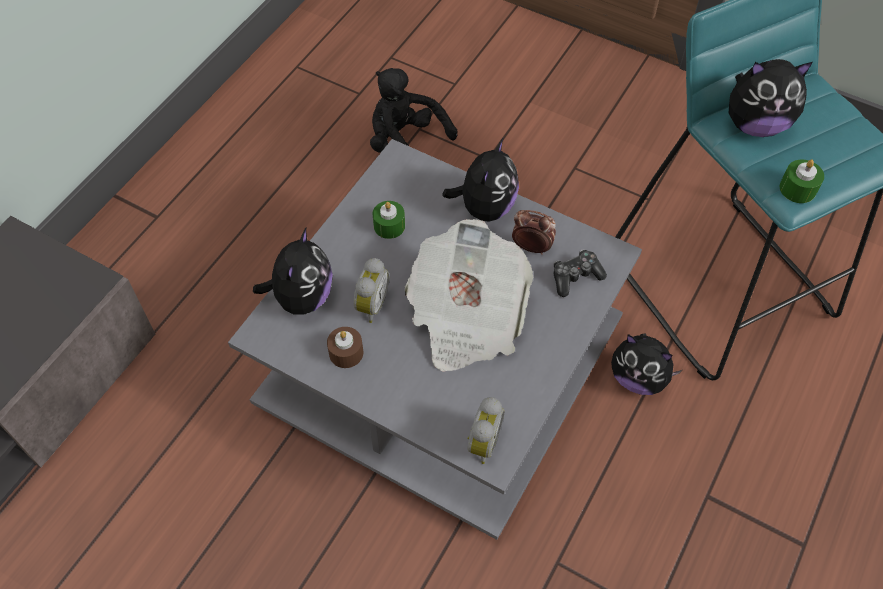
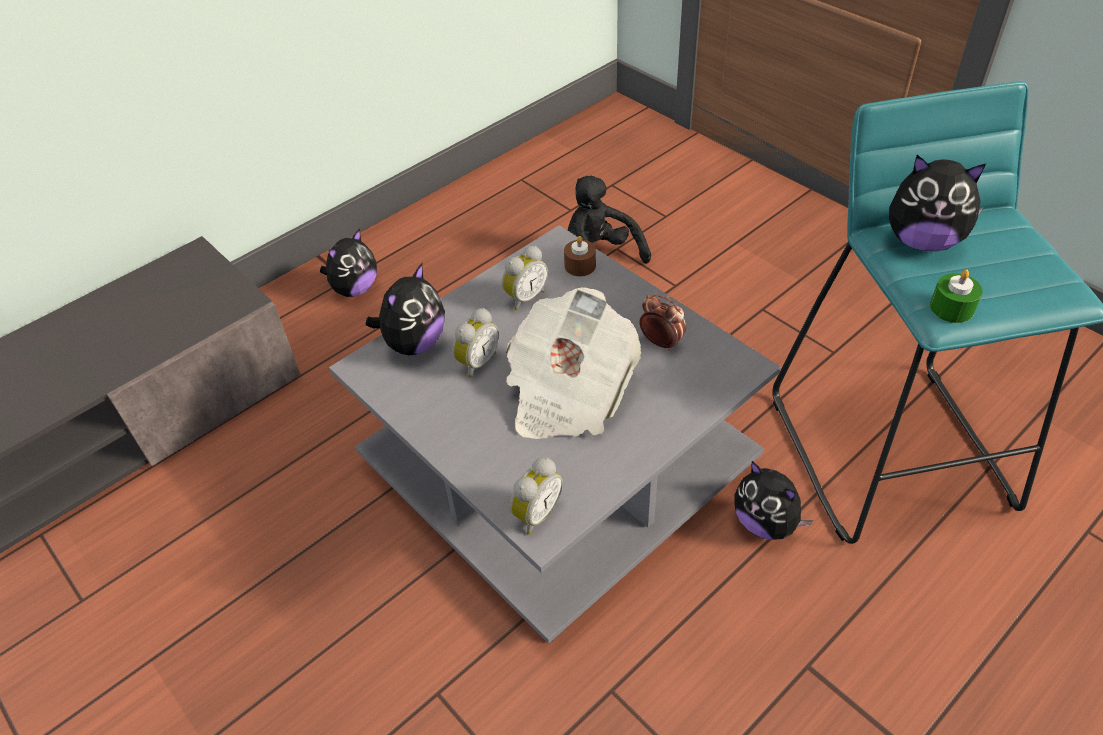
camera: 20 degrees right, 10 degrees down
(346, 353) = (434, 399): brown candle -> brown candle (580, 265)
(389, 226) = (524, 297): green candle -> alarm clock
(485, 207) = (626, 298): plush toy -> plush toy (355, 289)
(575, 277) = (697, 378): game controller -> none

